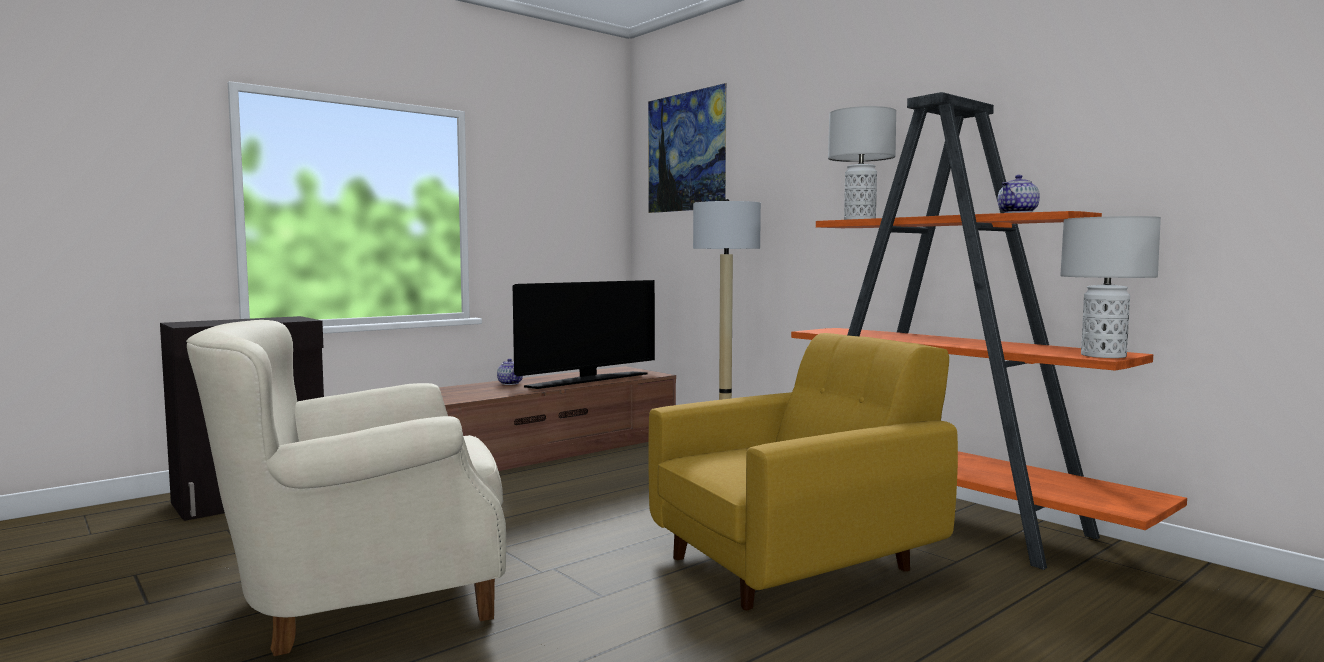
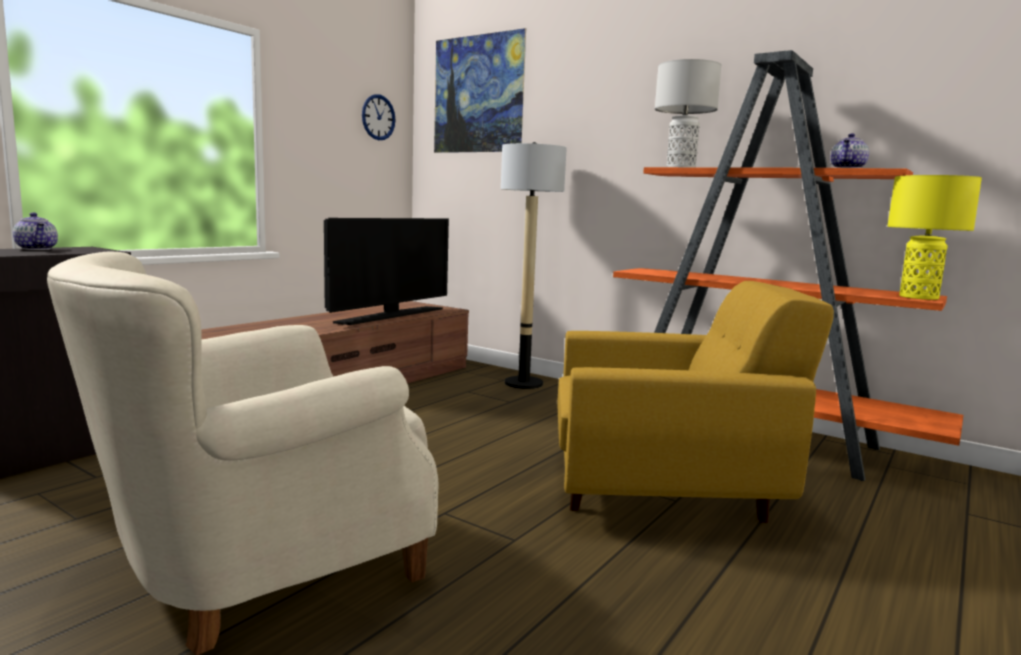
camera: 15 degrees left, 5 degrees up
(510, 383) = (315, 319): teapot -> teapot (38, 249)
(590, 181) = (378, 117): none -> wall clock
(797, 562) = (666, 489): yellow armchair -> yellow armchair turned 45 degrees clockwise
(1104, 355) = (919, 297): white table lamp -> yellow table lamp

